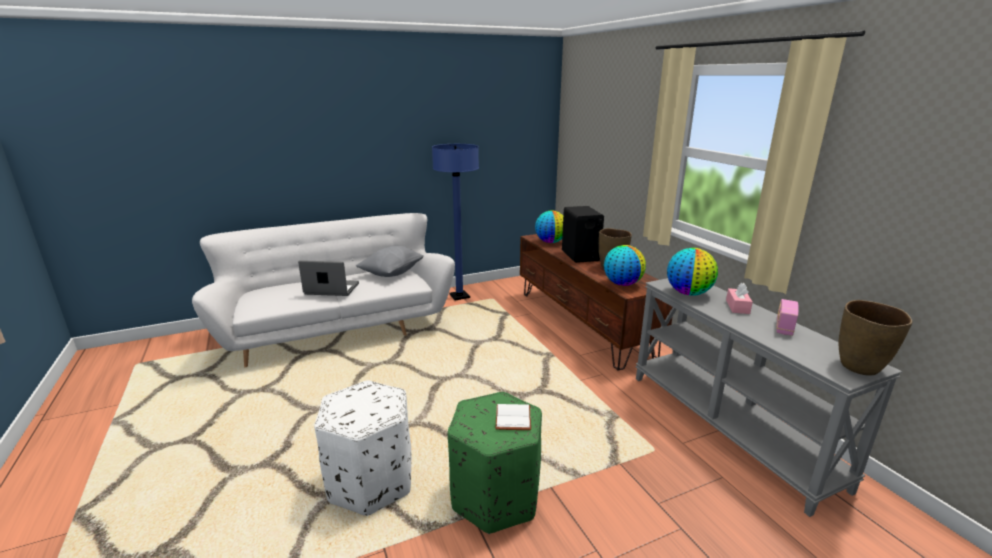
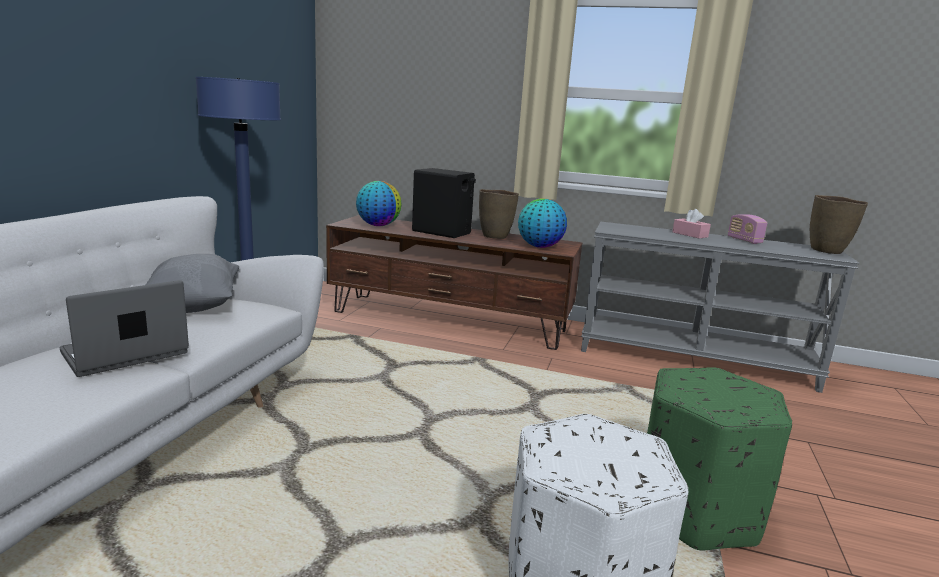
camera: 50 degrees left, 5 degrees down
(514, 418) = (730, 383): white book -> none
(688, 293) = (642, 232): globe -> none

